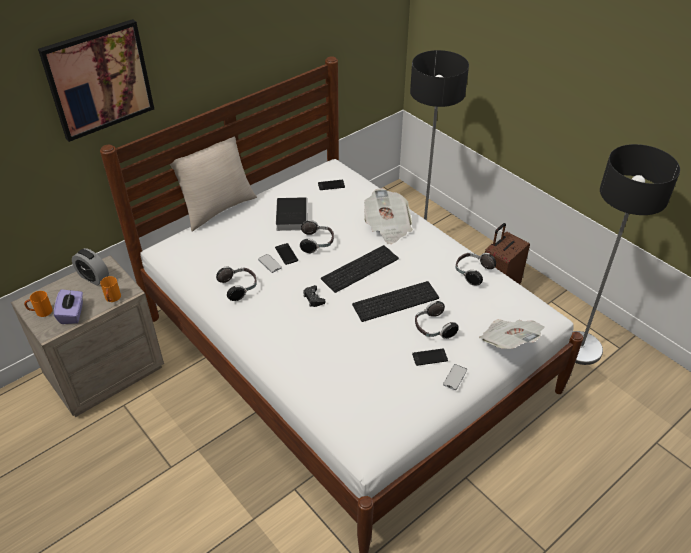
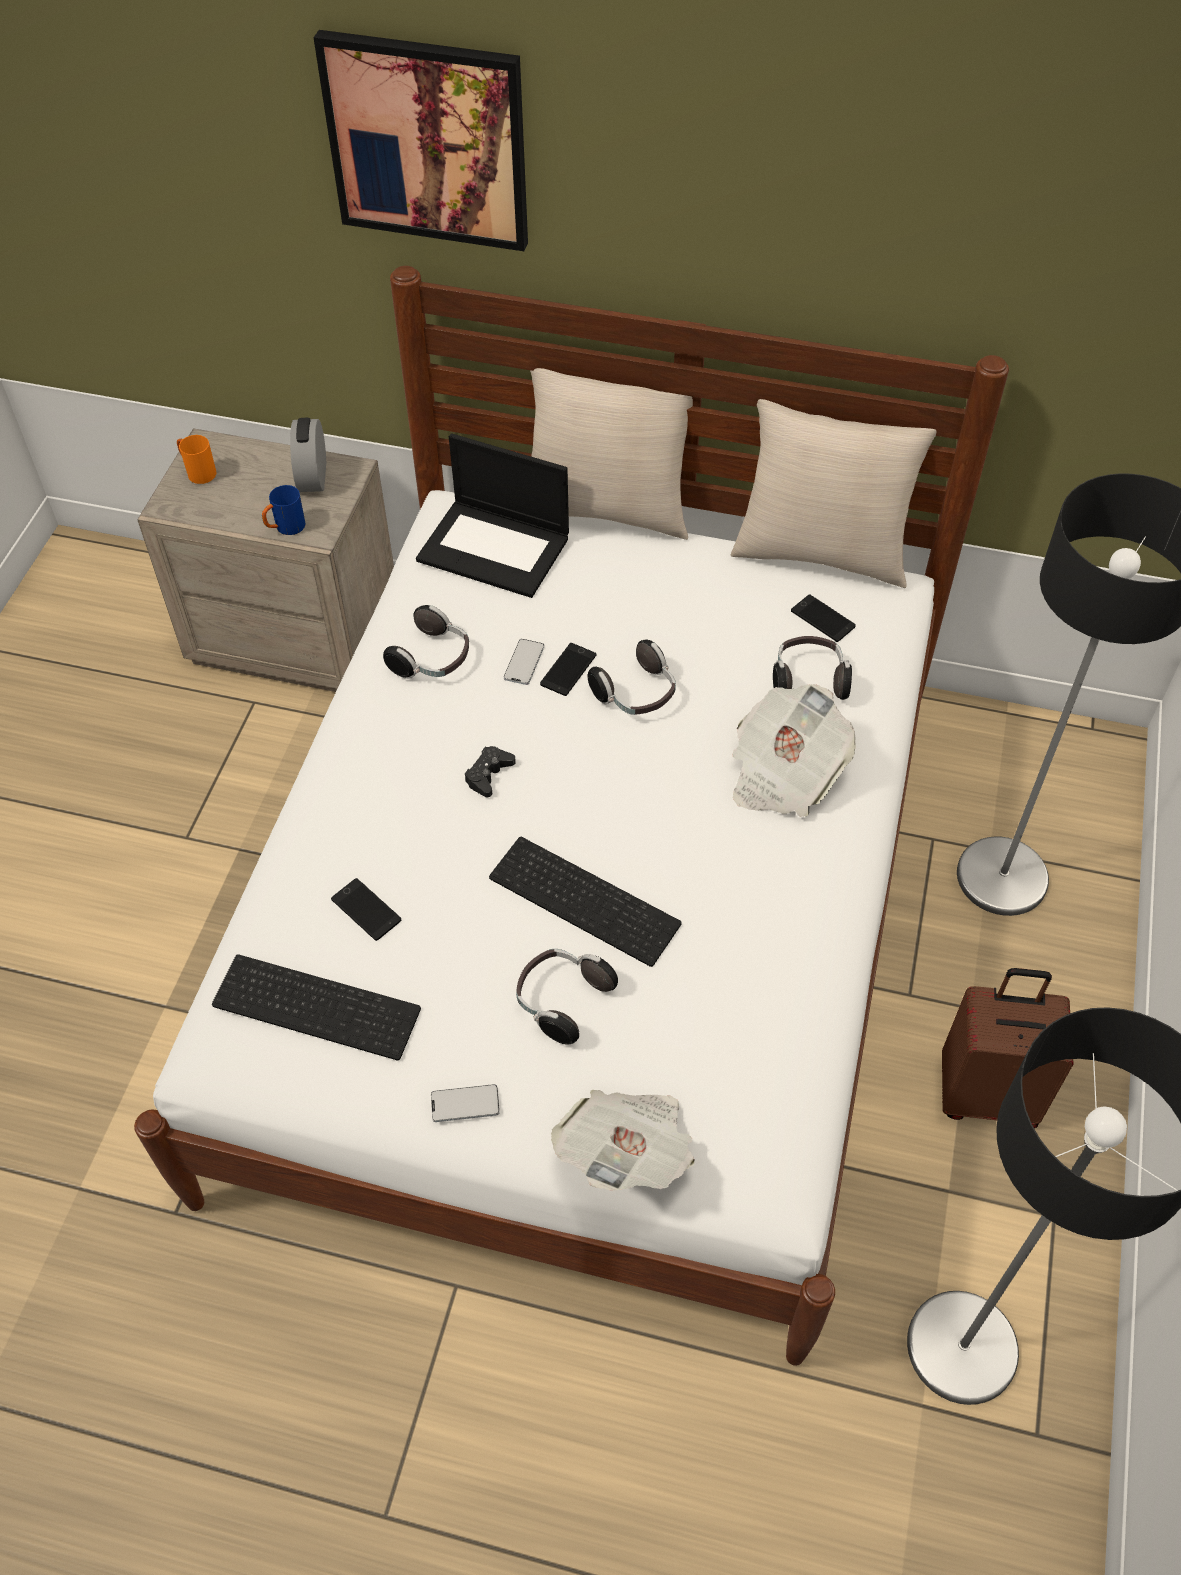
camera: 55 degrees right, 10 degrees up
(72, 314) = (221, 507): purple tissue box -> none
(112, 299) = (285, 528): orange mug -> blue mug
(203, 244) = (496, 548): none -> laptop
(291, 215) = (677, 615): book -> none
(300, 171) = (821, 552): none -> beige pillow
(360, 267) = (628, 795): keyboard -> keyboard (320, 1004)
(429, 357) = (482, 1034): phone -> phone (366, 910)
(472, 272) = (779, 986): headphones -> headphones (808, 679)

